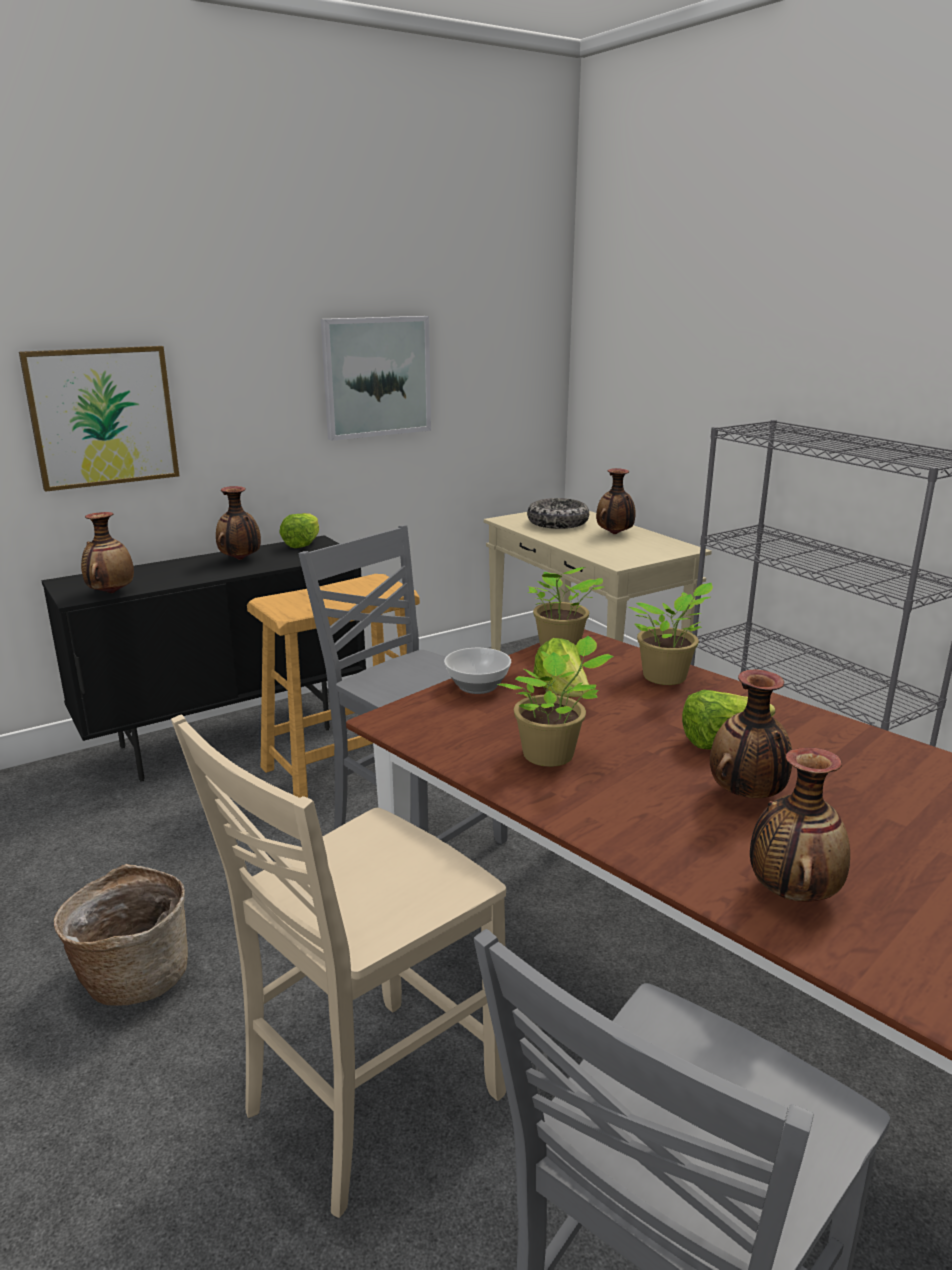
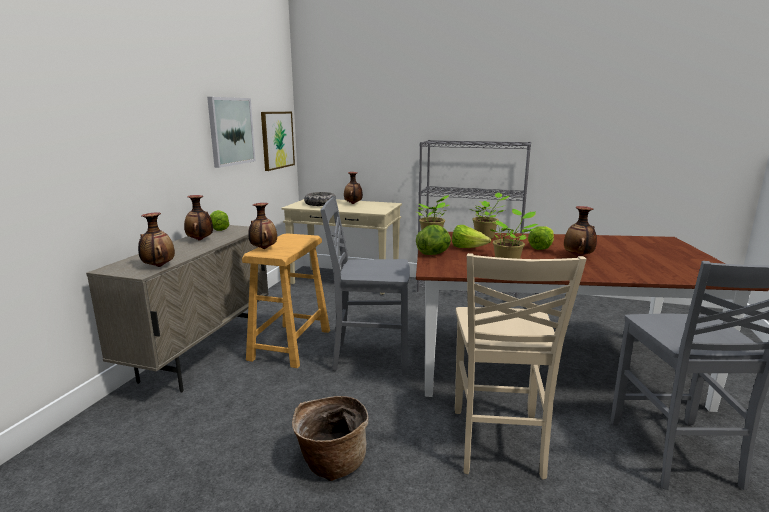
camera: 40 degrees left, 5 degrees down
(103, 417) = (109, 155): picture -> picture (277, 140)
(228, 738) = (202, 356): black cabinet -> beige cabinet
(476, 686) = (434, 254): bowl -> lettuce
(791, 893) = (637, 271): vase -> vase (263, 249)

